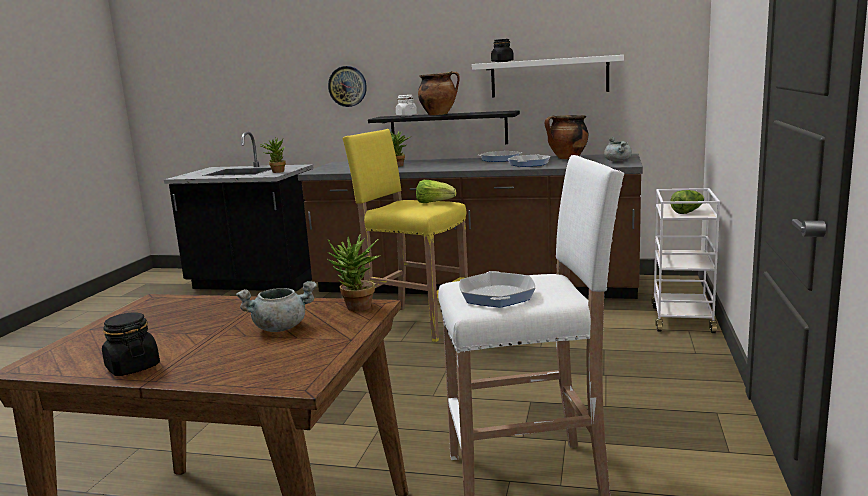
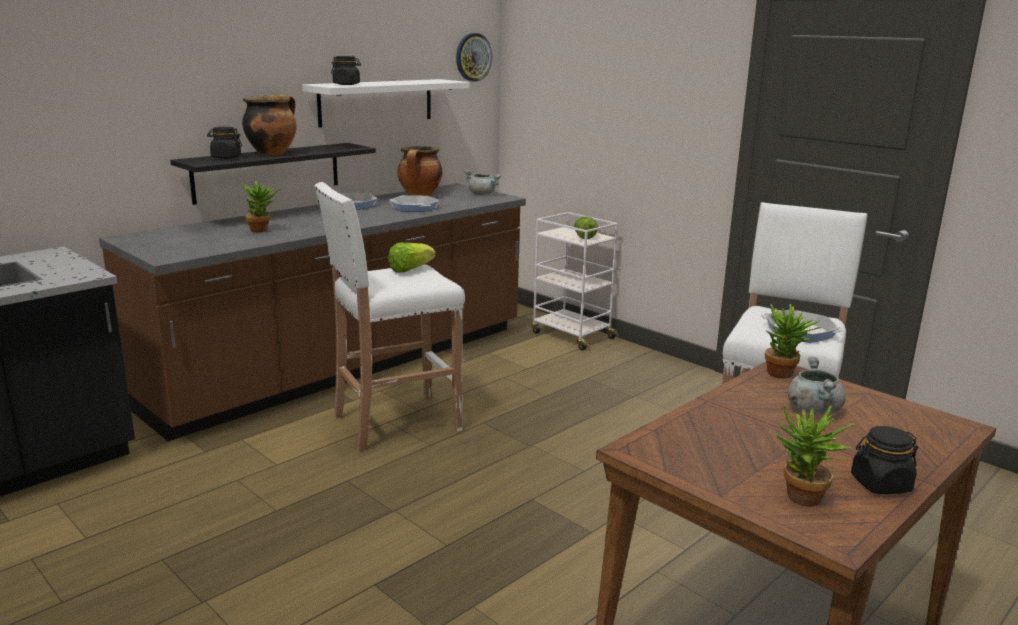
camera: 60 degrees left, 5 degrees up
(276, 172) = (65, 269): potted plant -> potted plant (800, 500)
(347, 86) = (115, 114): wall clock -> wall clock (473, 57)
(406, 116) = (226, 157): white jar -> black jar
(415, 323) = (394, 423): yellow stool -> white stool

